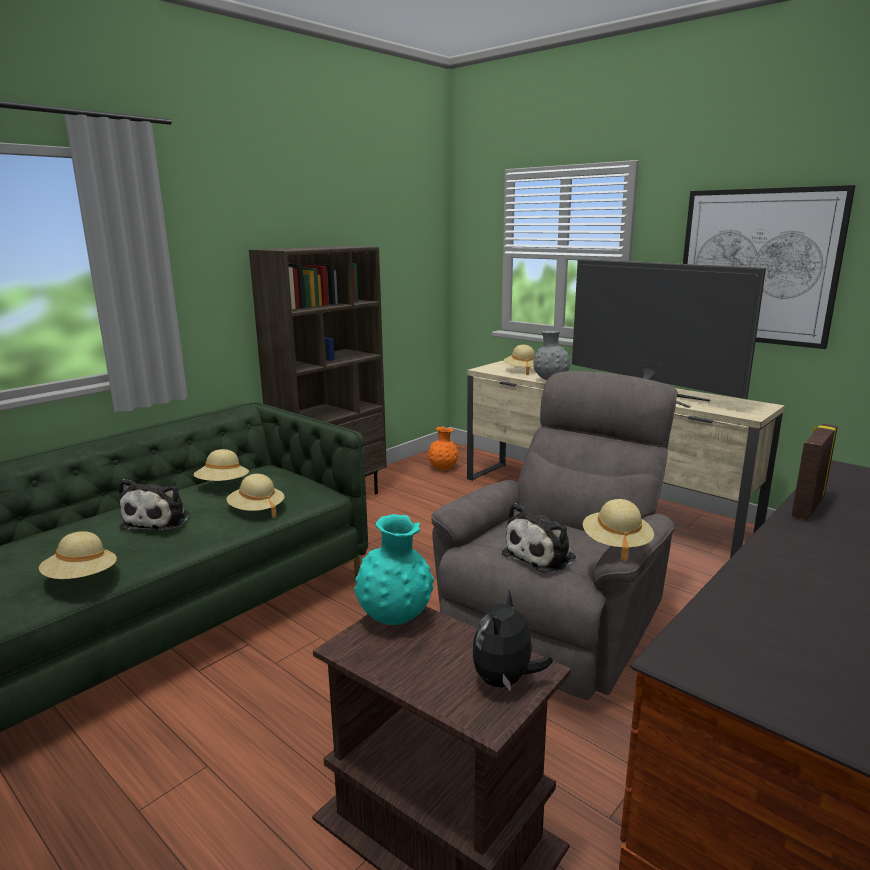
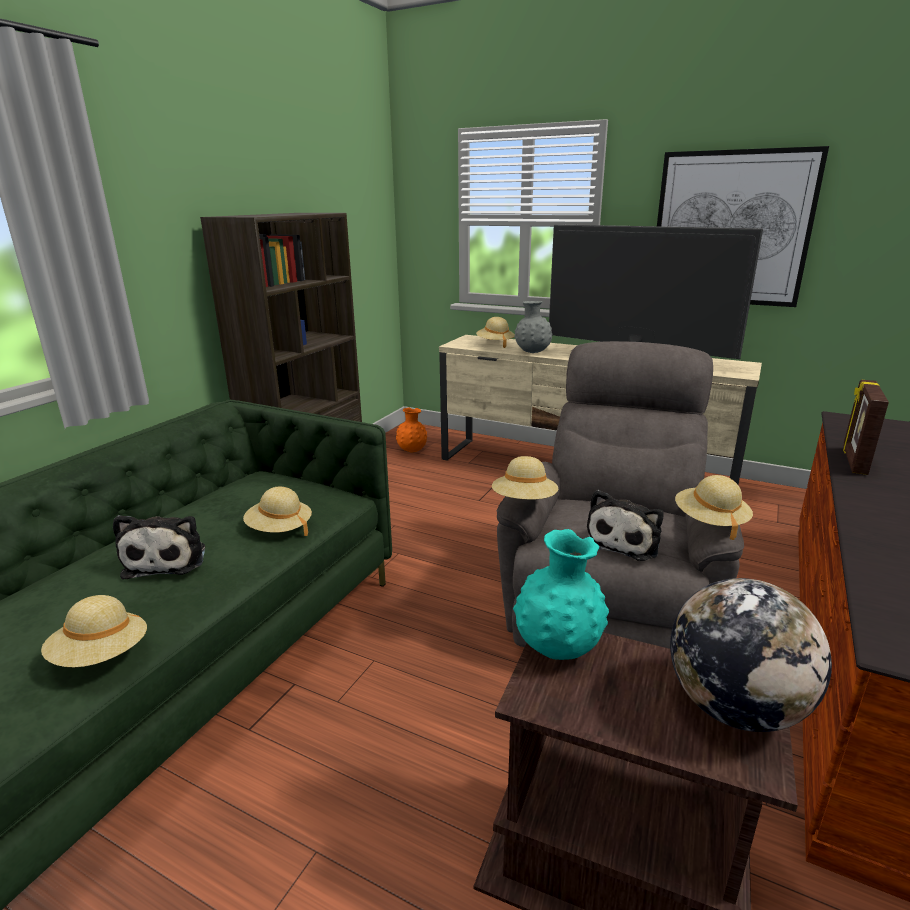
camera: 15 degrees left, 5 degrees up
(223, 485) = (224, 503): beige hat -> beige hat (524, 502)
(505, 680) = (734, 707): plush toy -> globe

